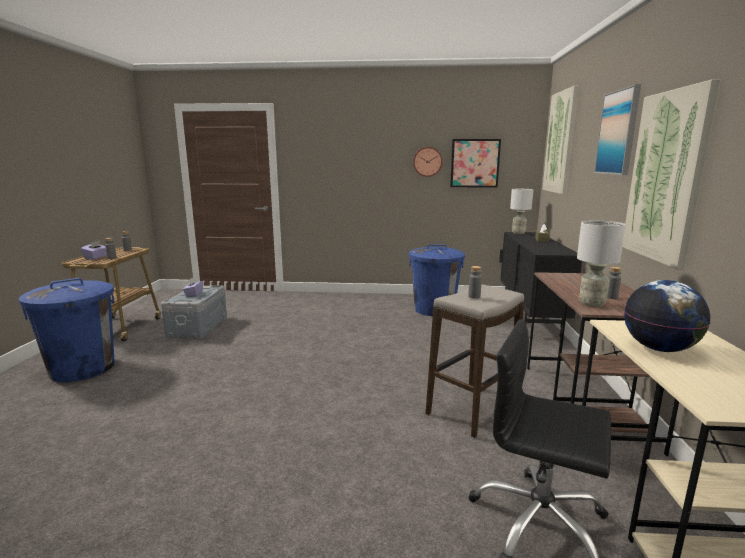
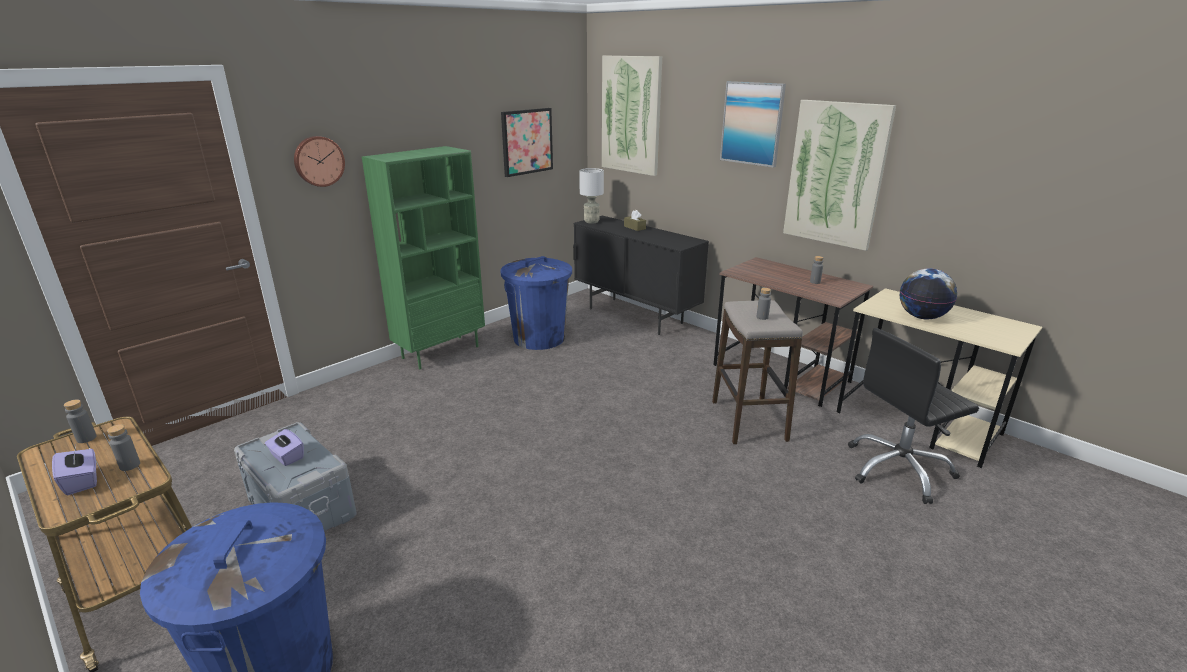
camera: 50 degrees left, 10 degrees up
(370, 297) = (440, 351): none -> green bookcase
(427, 161) = (476, 146): wall clock -> wall clock (318, 161)
(592, 304) = (823, 293): grey table lamp -> none

